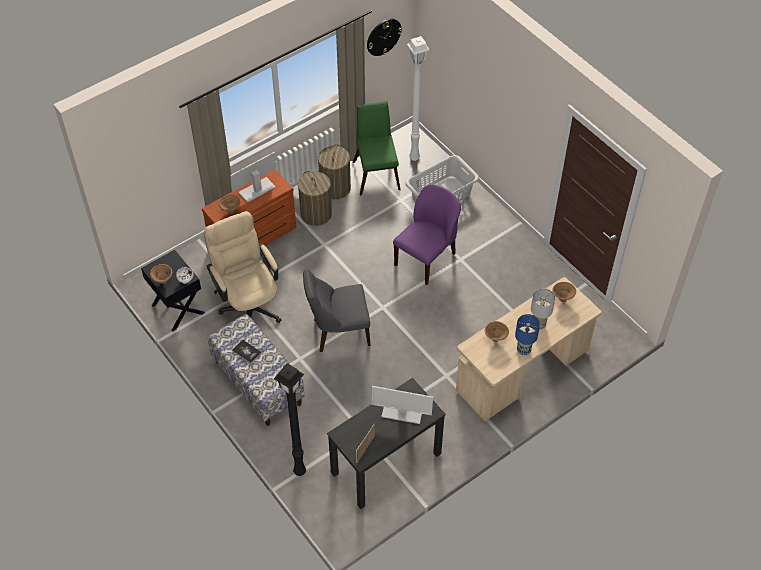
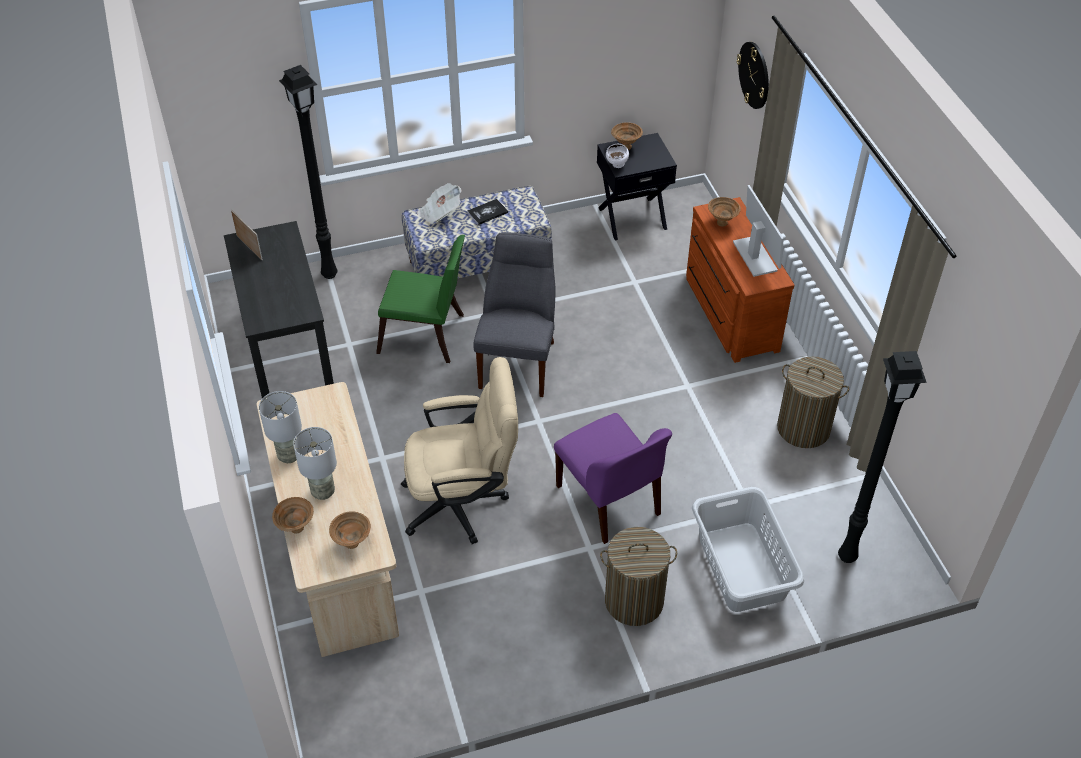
camera: 110 degrees right, 5 degrees down
(248, 304) = (611, 283): beige office chair -> beige office chair (464, 503)
(256, 379) = (440, 212): none -> newspaper
(316, 214) = (754, 391): laundry basket -> laundry basket (634, 601)
(376, 172) = (824, 491): green chair -> green chair (426, 336)
(383, 36) = (970, 356): wall clock -> wall clock (754, 75)
(401, 412) = (277, 294): monitor -> none
(415, 158) = (846, 557): white floor lamp -> black floor lamp
(495, 339) = (329, 429): brown bowl -> brown bowl (296, 529)
(523, 350) = (289, 455): blue table lamp -> grey table lamp

